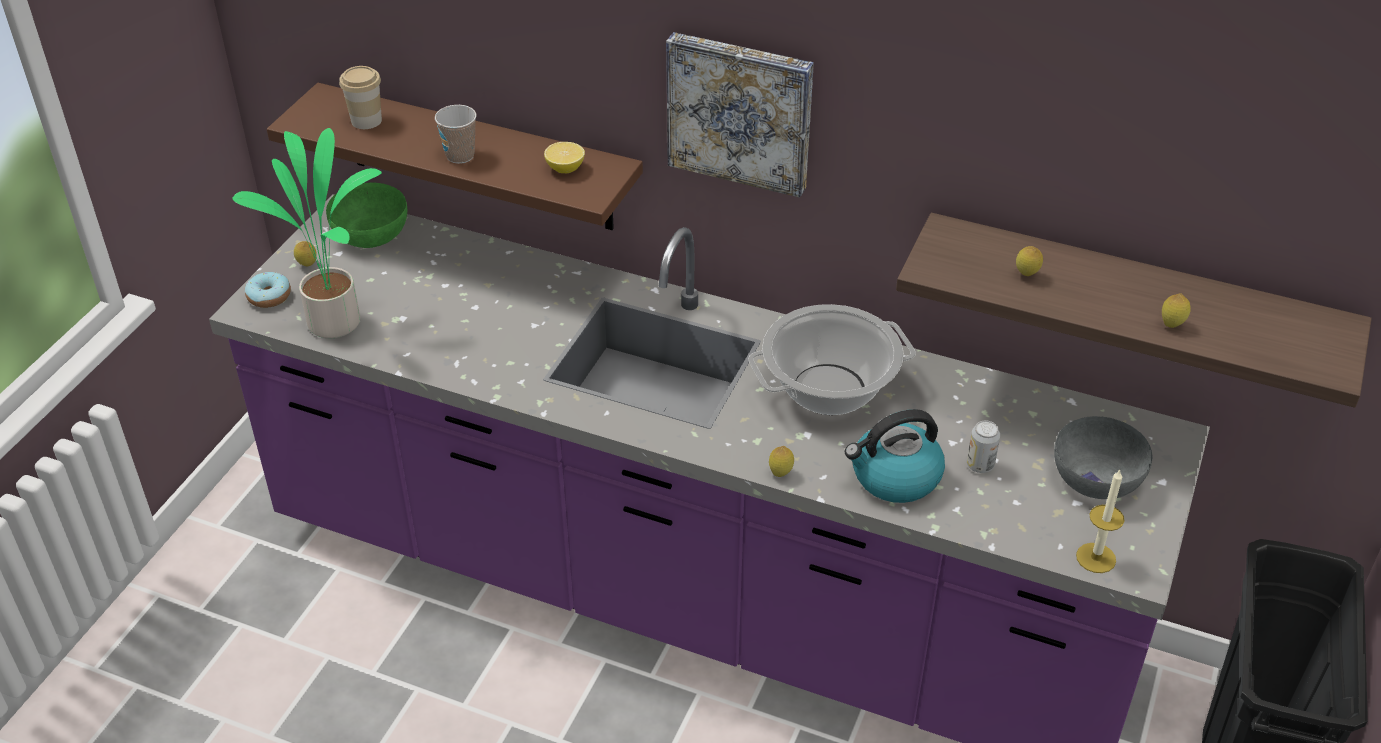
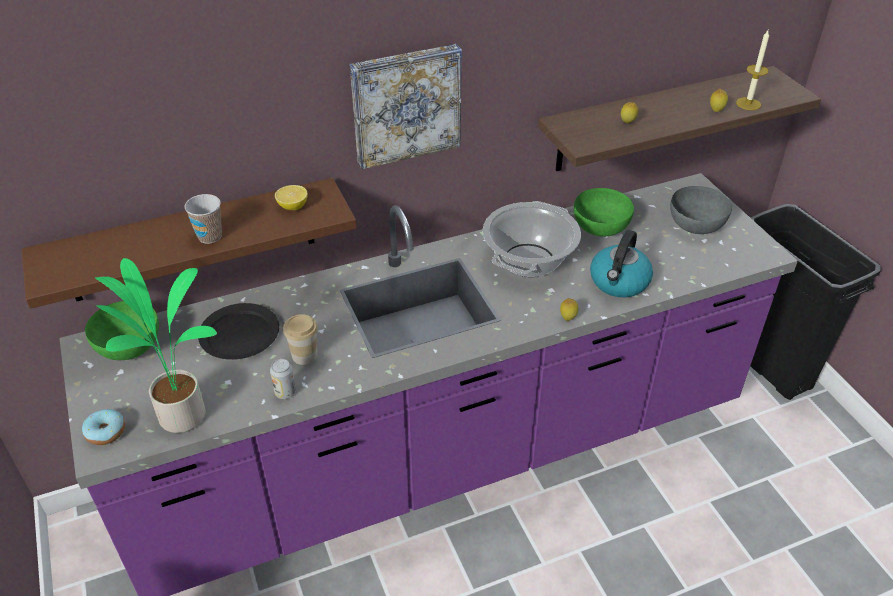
camera: 45 degrees left, 0 degrees up
(307, 265) = (107, 393): lemon -> none
(366, 120) = (103, 252): cup -> cup (304, 355)
(465, 283) = (240, 334): none -> black plate
(970, 407) = (601, 227): none -> green bowl
(980, 465) = (644, 251): can -> can (285, 392)
(1096, 558) = (746, 259): candle -> candle (748, 104)

